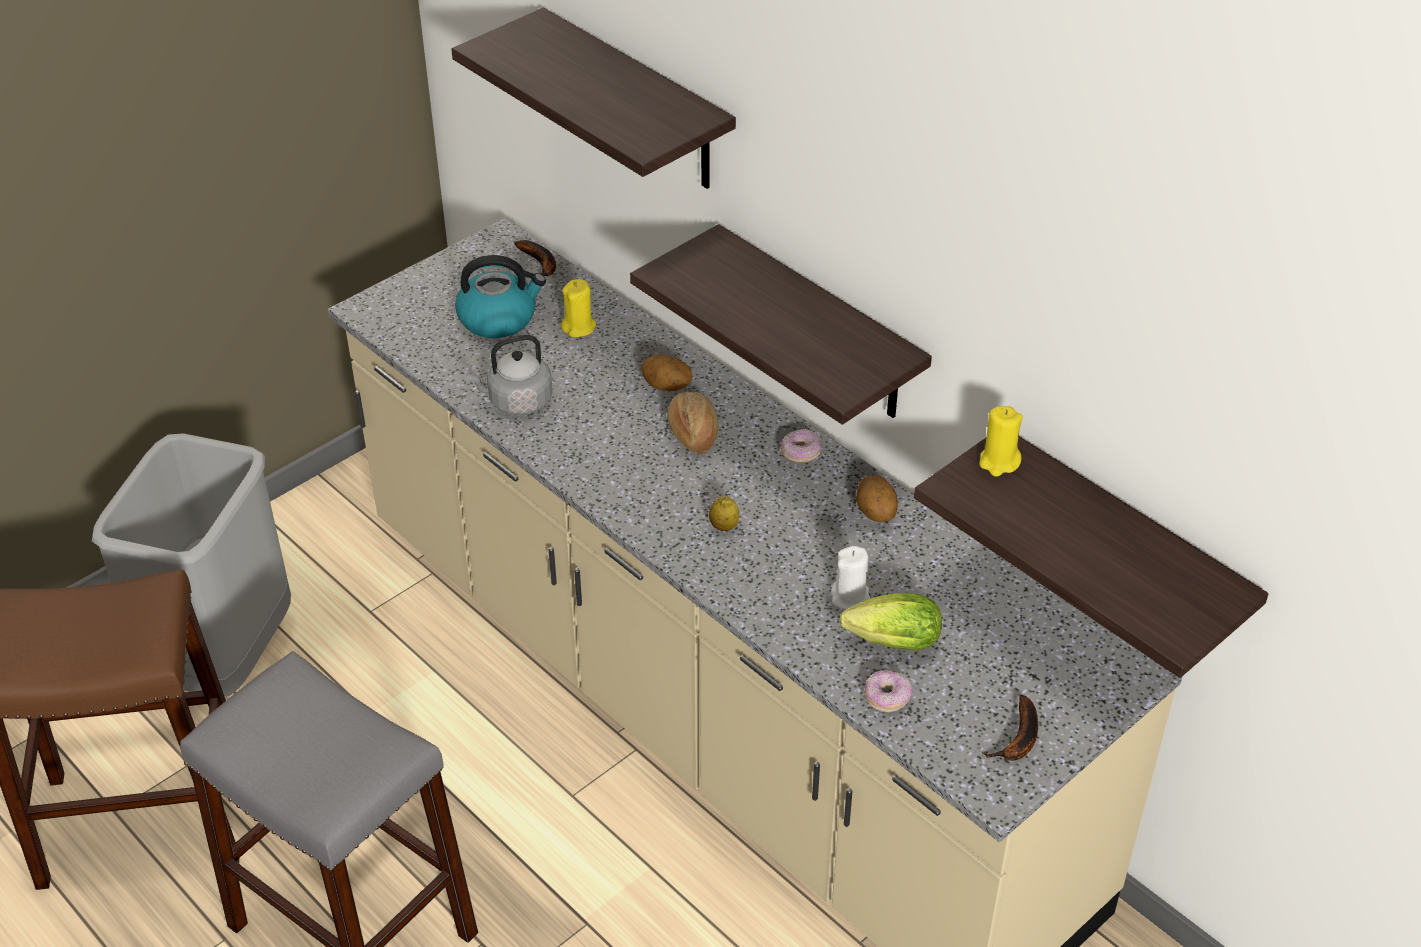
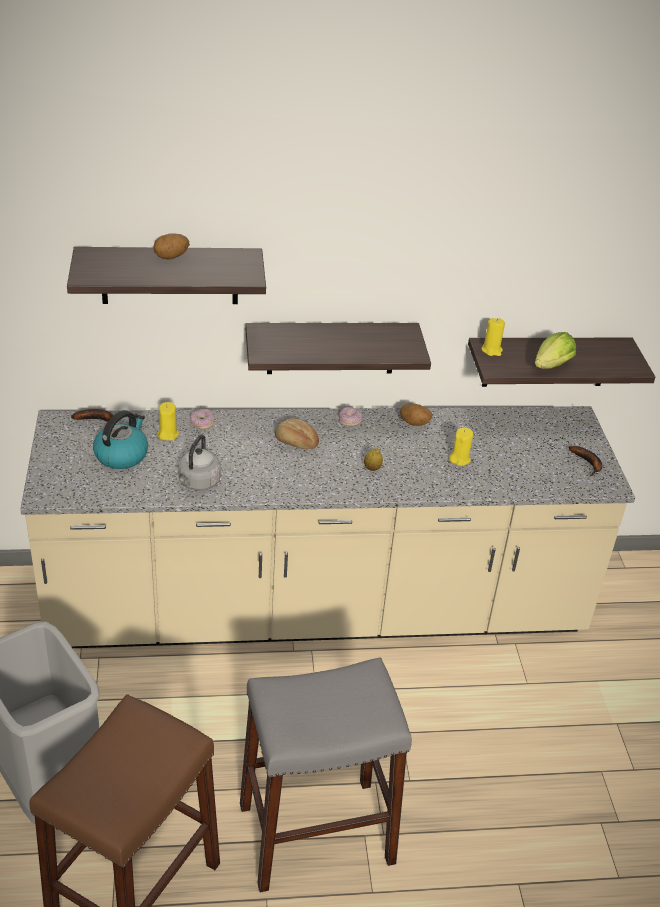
camera: 55 degrees left, 5 degrees down
(666, 387) = (252, 433): potato -> potato (171, 257)
(850, 597) = (459, 459): white candle -> yellow candle
(887, 698) = (531, 483): donut -> donut (202, 423)
(888, 642) = (498, 464): lettuce -> lettuce (550, 367)

